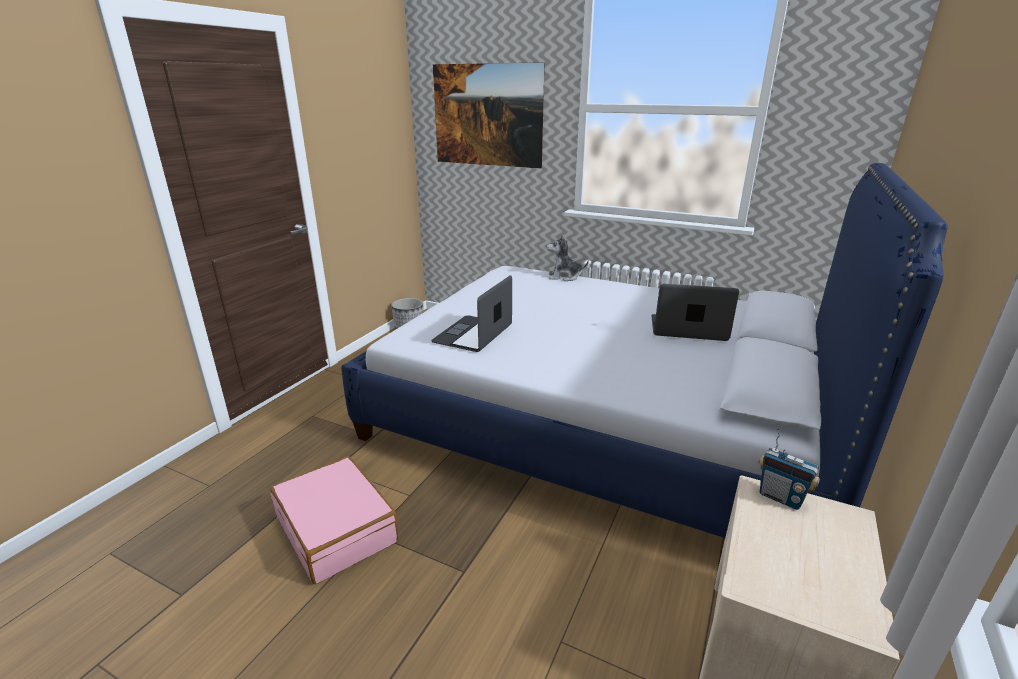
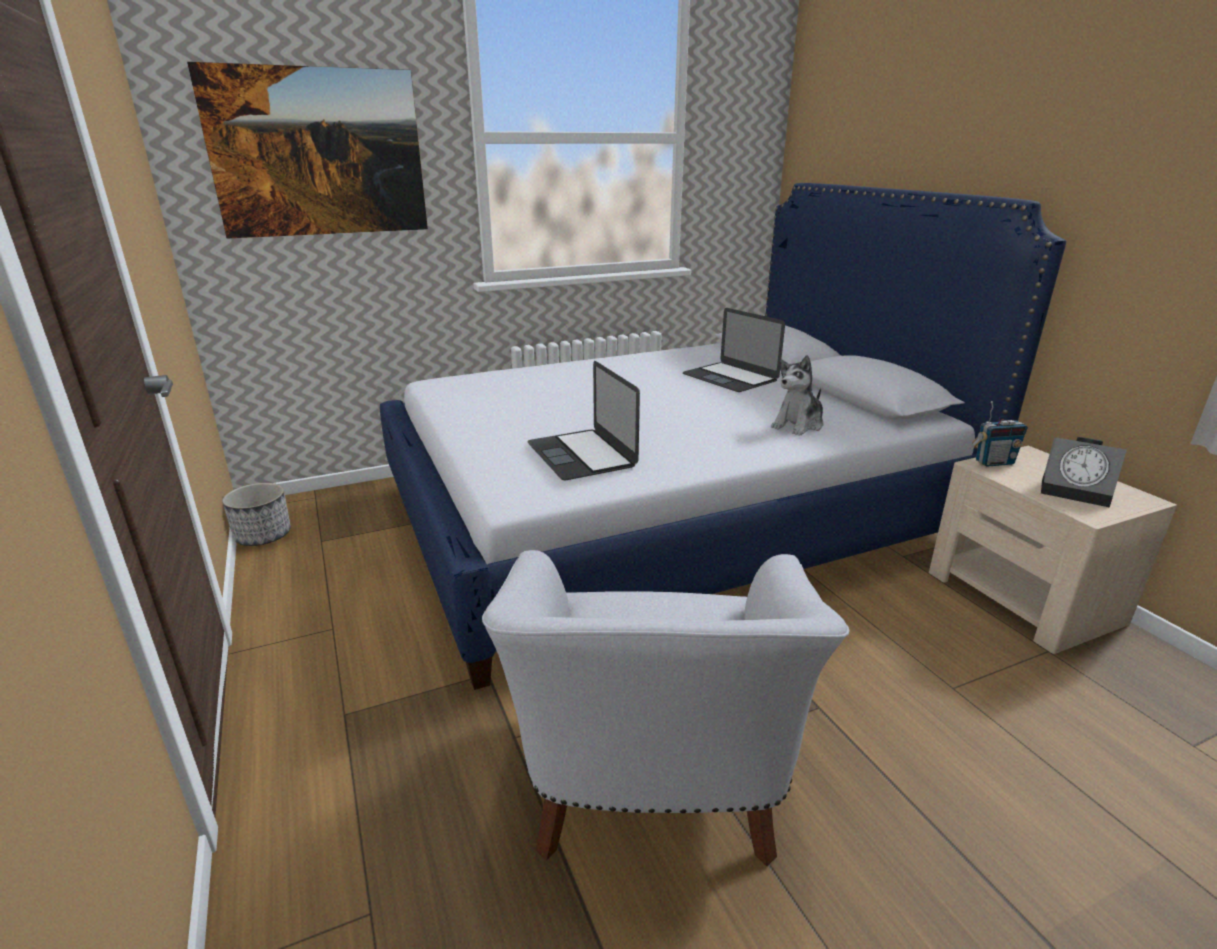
camera: 50 degrees left, 0 degrees up
(337, 529) = (652, 784): pink suitcase -> white armchair
(564, 277) = (520, 371): plush toy -> plush toy (798, 425)
(688, 328) = (730, 377): laptop -> laptop turned 90 degrees counterclockwise
(798, 566) = (1077, 491): none -> alarm clock

